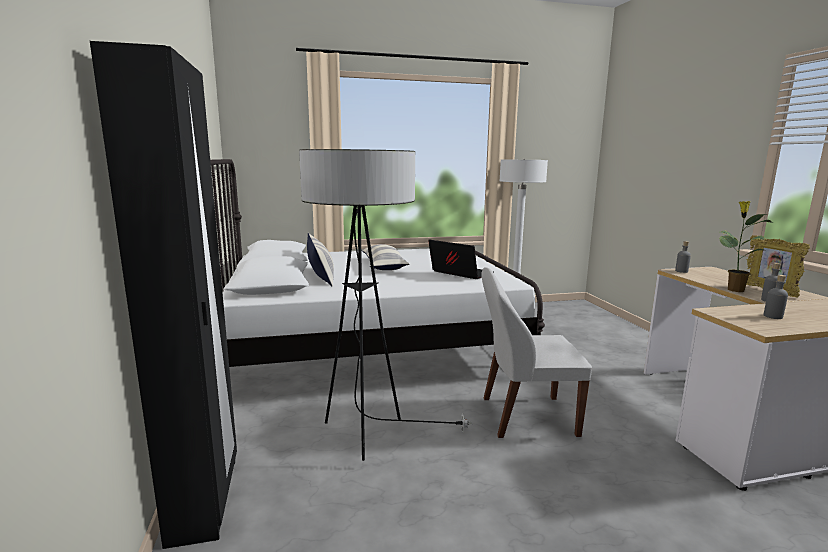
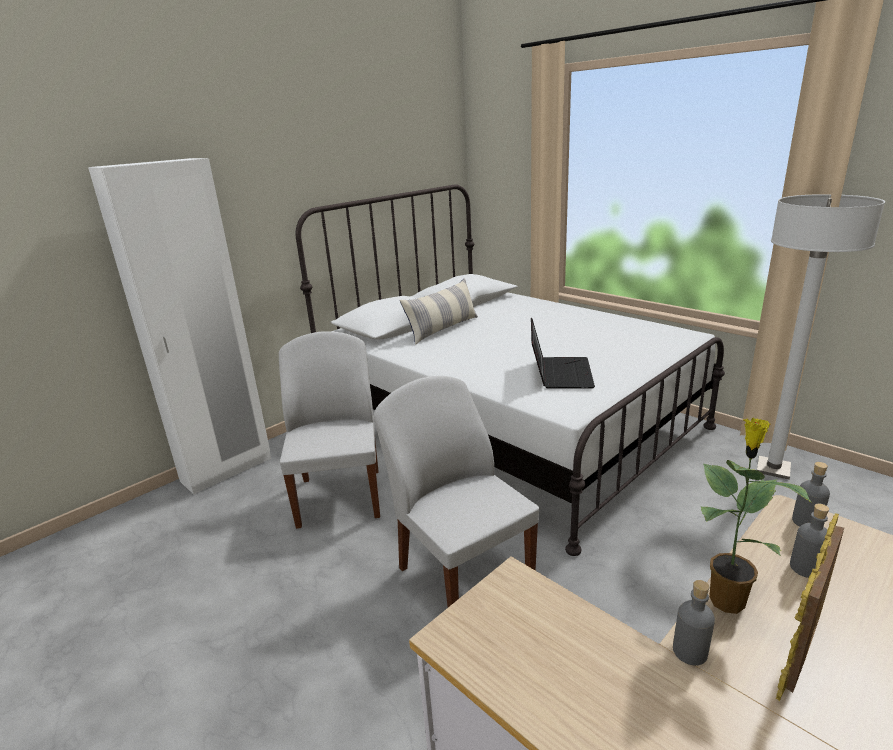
camera: 60 degrees right, 10 degrees up
(205, 500) = (227, 470): black wardrobe -> white wardrobe
(368, 438) = (340, 496): floor lamp -> white chair
(383, 265) = (524, 334): pillow -> none
(773, 316) = (551, 652): grey bottle -> grey bottle (805, 568)

